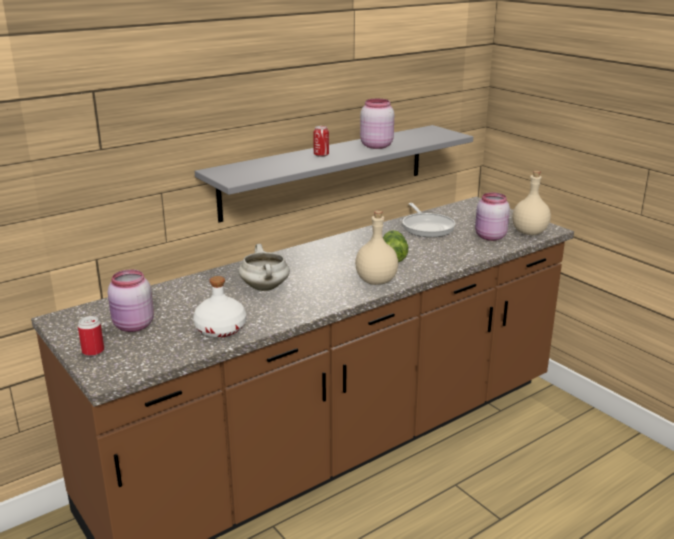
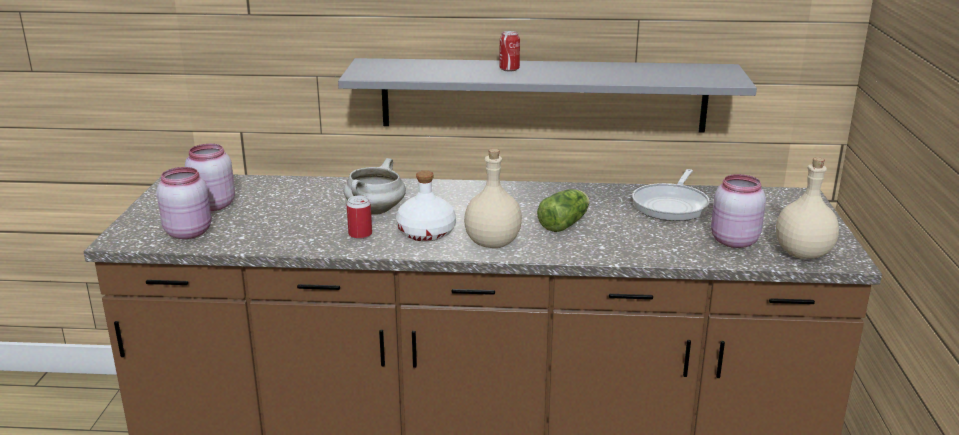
camera: 40 degrees right, 0 degrees up
(93, 351) = (149, 215): can -> can (360, 234)
(221, 329) = (267, 234): white bottle -> white bottle (426, 233)
(376, 145) = (596, 72): pink jar -> pink jar (189, 232)

